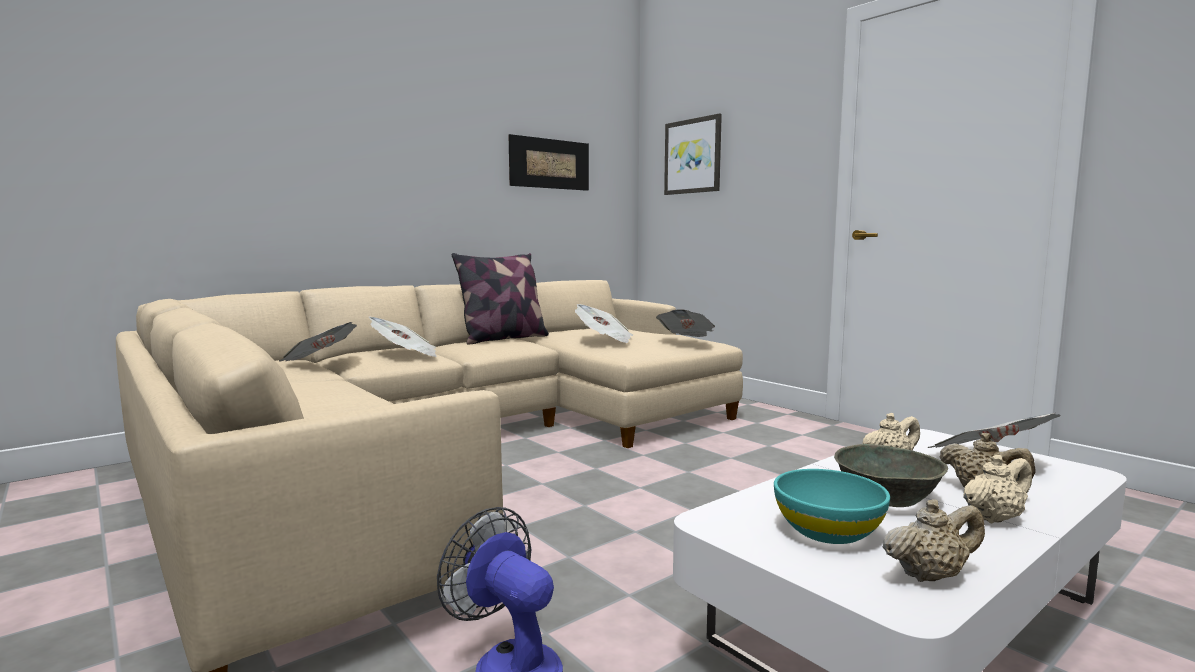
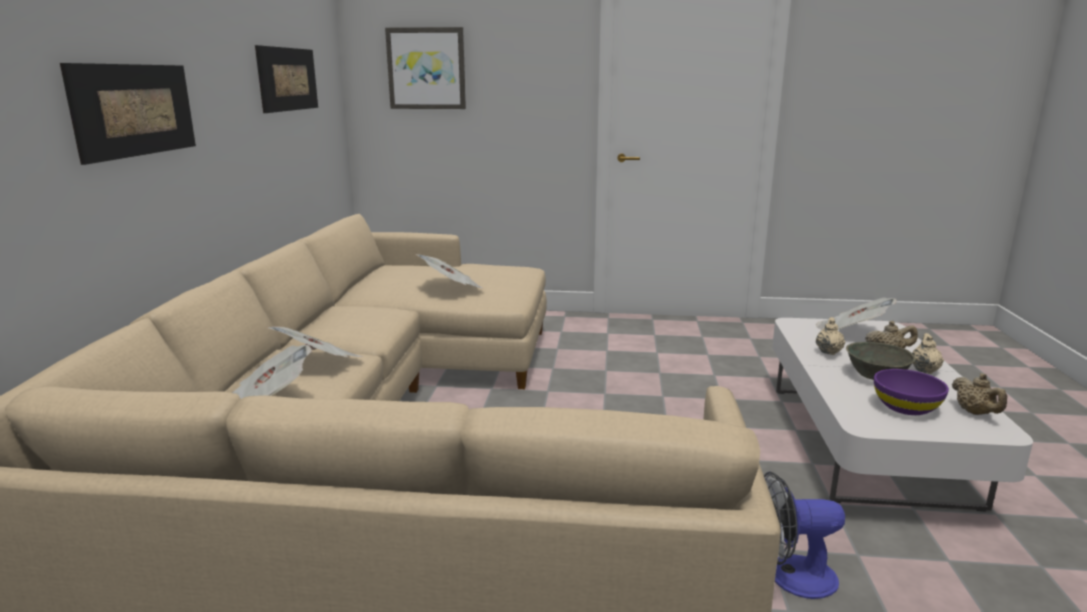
camera: 45 degrees left, 10 degrees up
(359, 165) = (135, 110): none -> picture
(503, 338) = (340, 310): pillow -> none
(686, 340) = (510, 271): newspaper -> none
(828, 531) = (906, 407): turquoise bowl -> purple bowl
(930, 575) = (975, 413): beige teapot -> beige teapot turned 135 degrees clockwise

